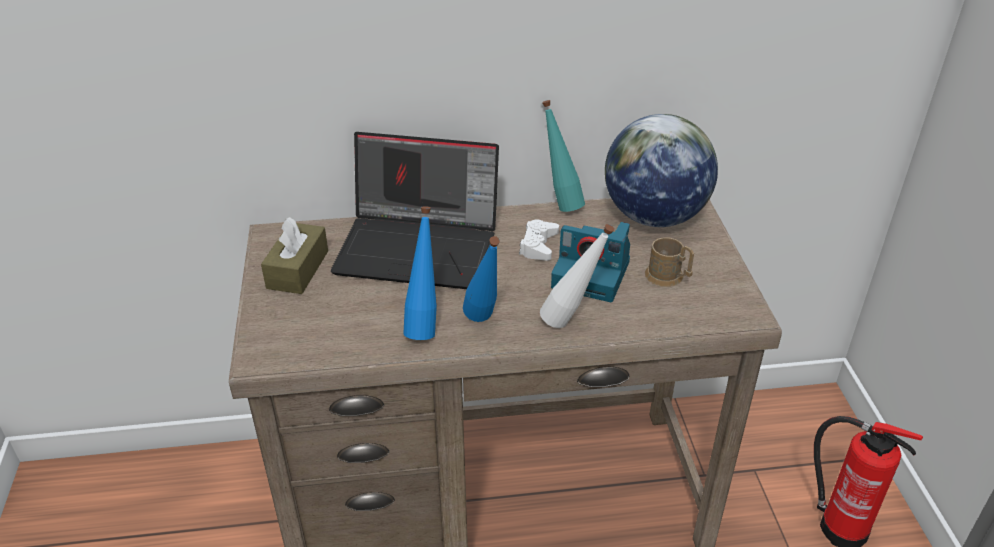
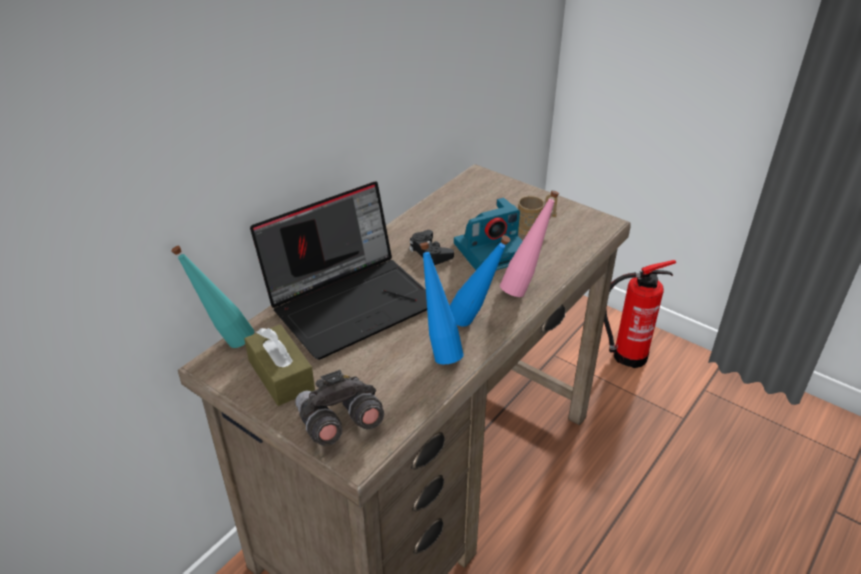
camera: 45 degrees left, 0 degrees up
(282, 327) = (338, 423): none -> grey binoculars
(538, 245) = (430, 252): white game controller -> black game controller
(560, 203) = (401, 217): turquoise bottle -> turquoise bottle (225, 341)
(571, 323) = (524, 288): white bottle -> pink bottle
(654, 216) = (471, 194): globe -> none

